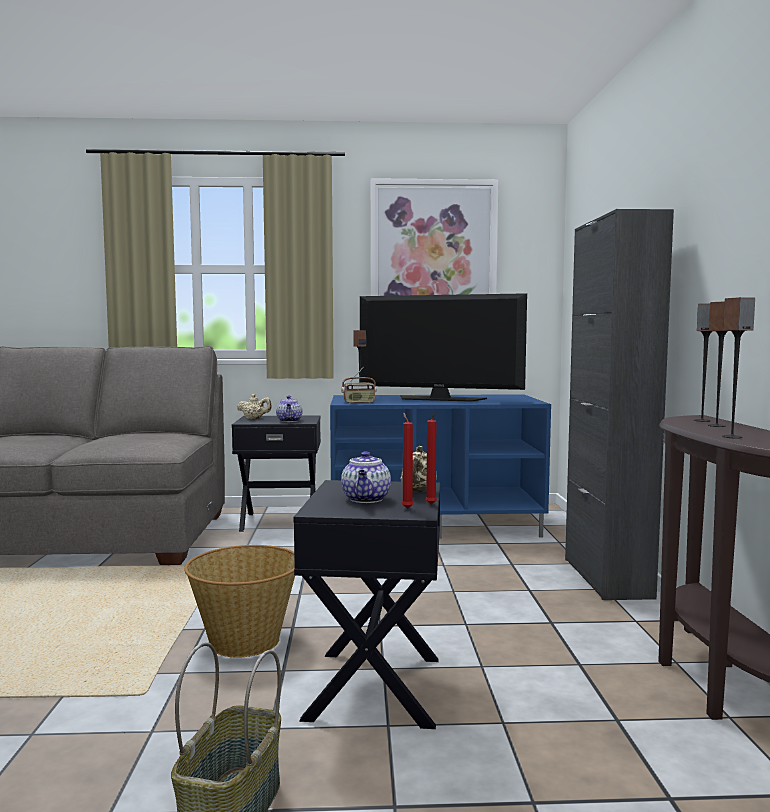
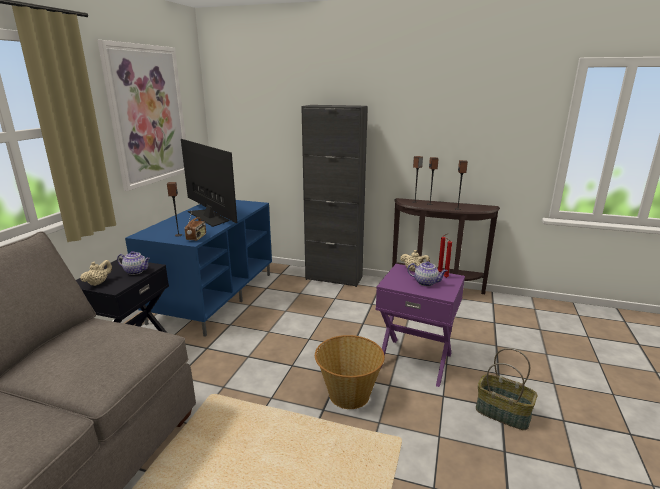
camera: 70 degrees left, 15 degrees up
(377, 687) = (415, 360): black side table -> purple side table
(440, 399) = (209, 217): television -> television turned 75 degrees counterclockwise

